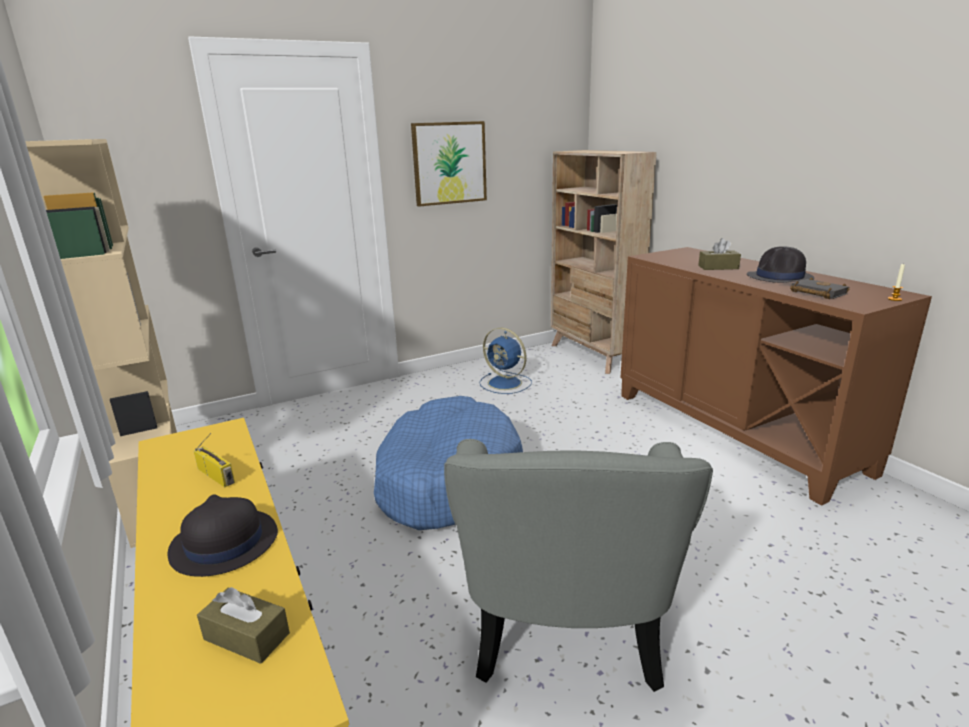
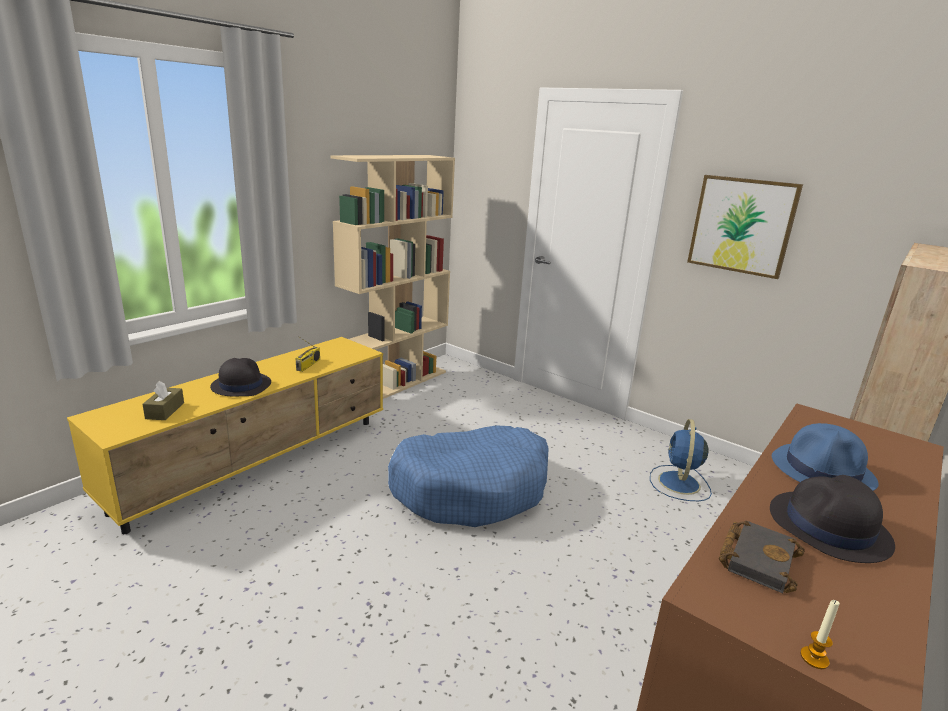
camera: 65 degrees right, 0 degrees up
(564, 616) = (317, 591): grey armchair -> none
(718, 267) = (823, 471): brown tissue box -> blue hat

